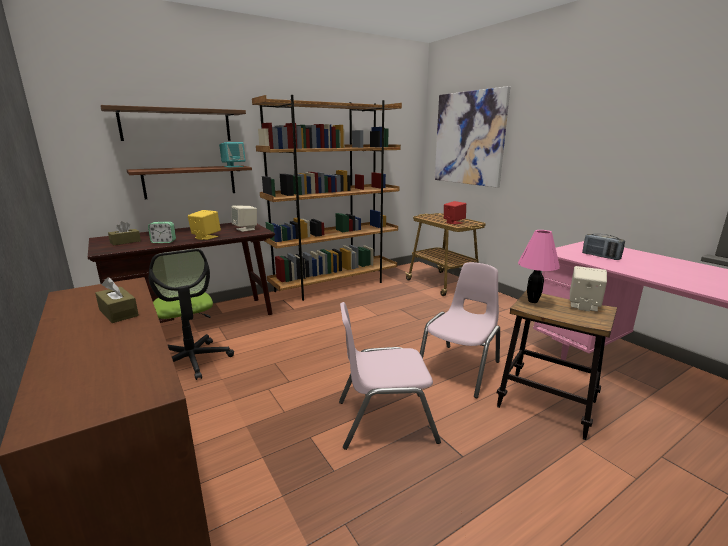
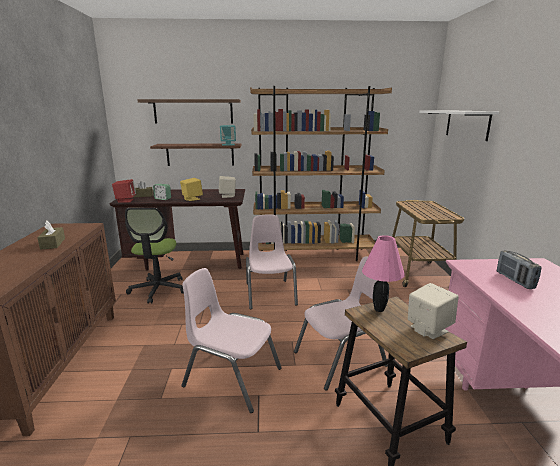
camera: 30 degrees right, 0 degrees up
(332, 331) = (270, 294): none -> pink chair
(453, 222) = (428, 213): red speaker -> red speaker (125, 200)
(469, 138) = (467, 124): picture -> white shelf

